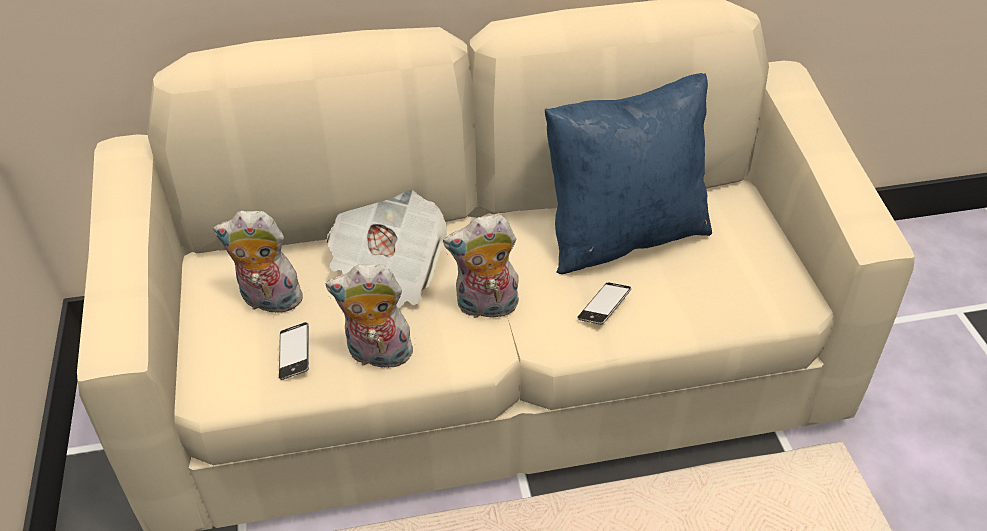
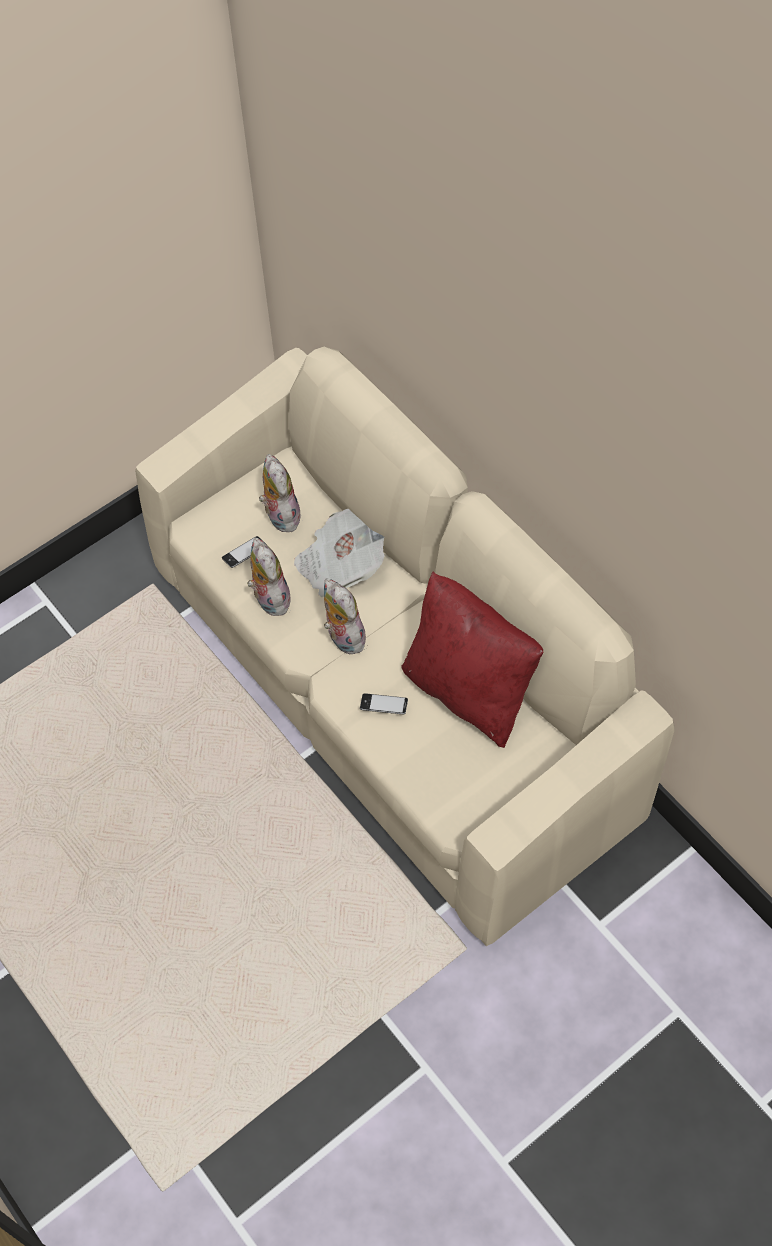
camera: 65 degrees right, 15 degrees up
(622, 234) = (469, 689): blue pillow -> red pillow

